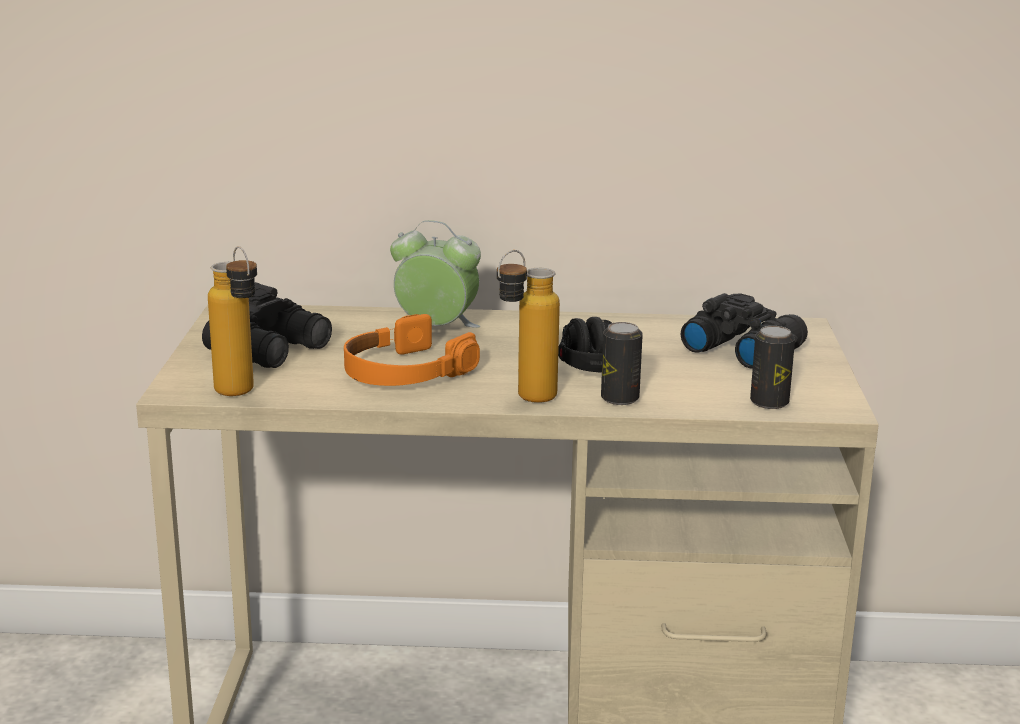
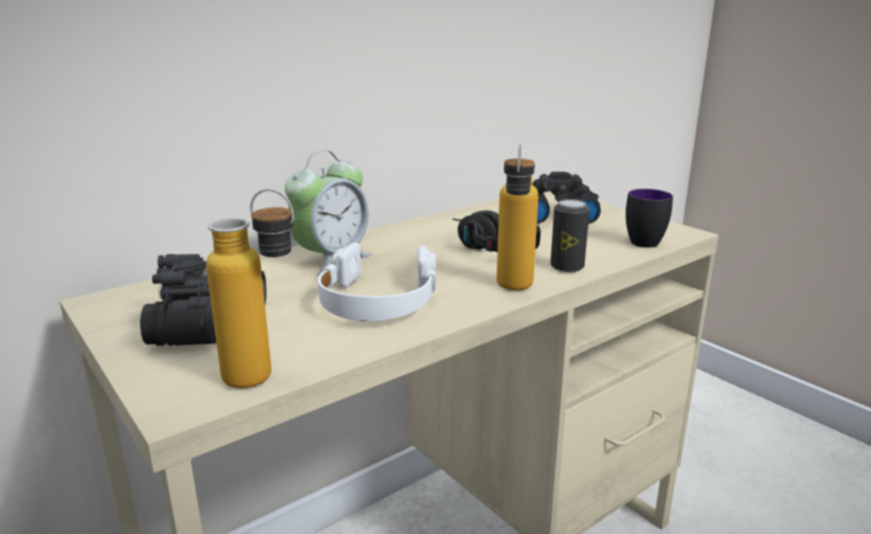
camera: 40 degrees left, 0 degrees up
(404, 372) = (377, 300): orange headphones -> white headphones
(436, 328) = (331, 259): alarm clock -> alarm clock turned 150 degrees clockwise
(769, 402) = (645, 240): can -> mug

